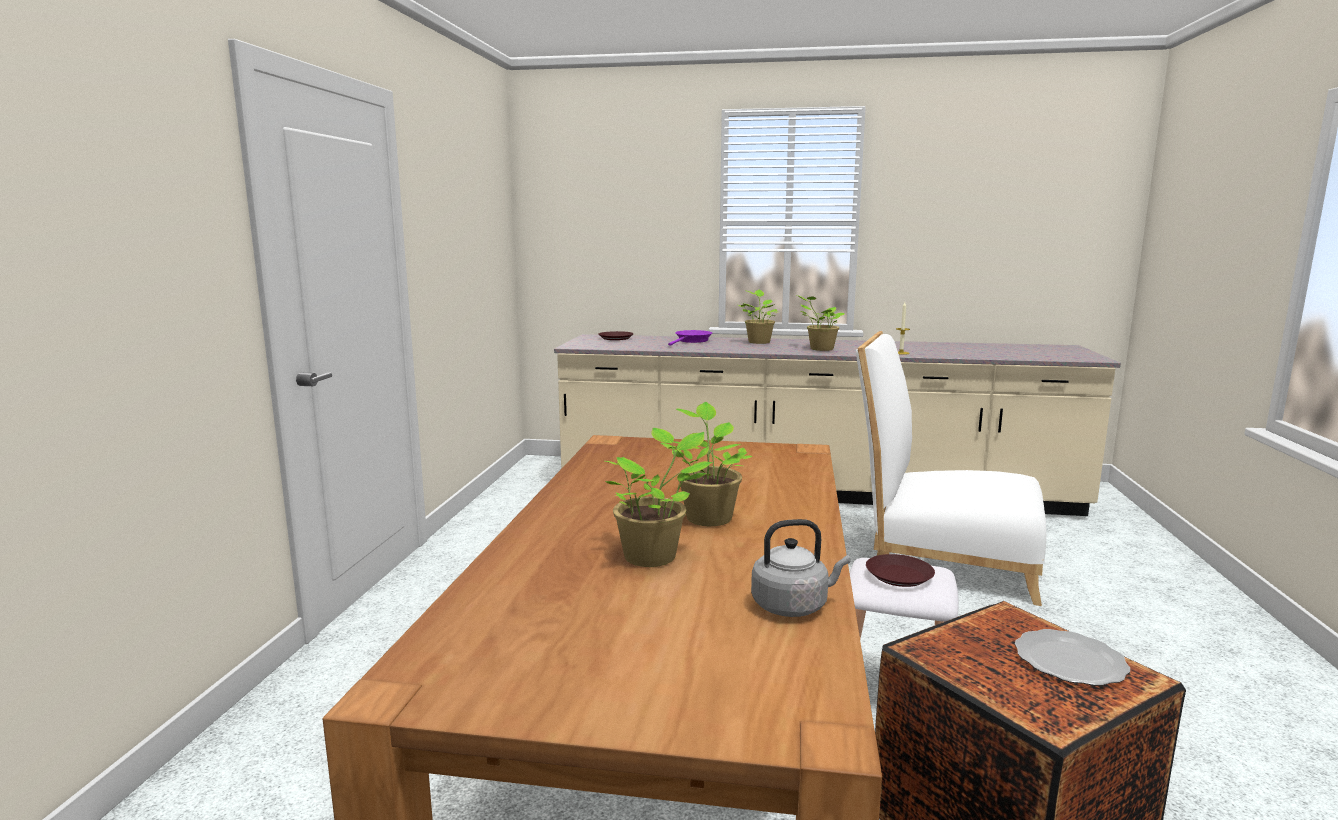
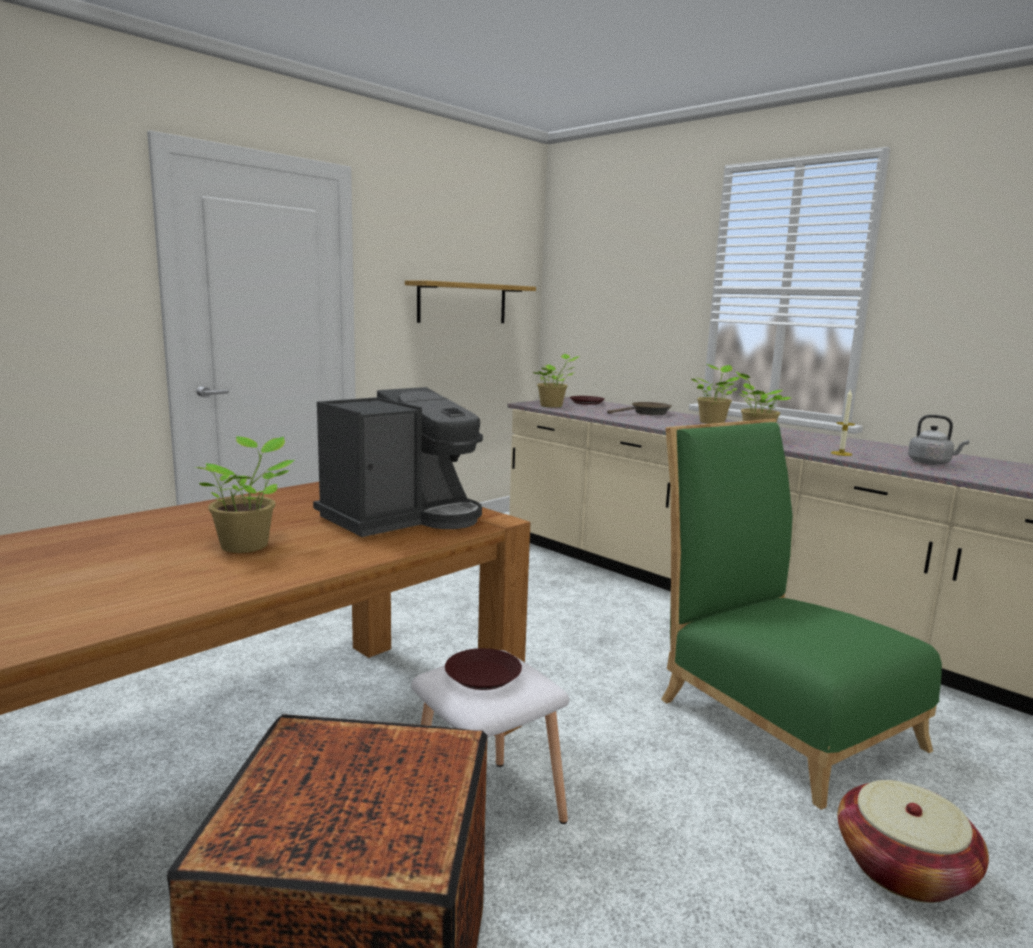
camera: 35 degrees right, 0 degrees up
(472, 244) = (462, 303): none -> shelf
(653, 556) = (130, 557): potted plant -> potted plant (553, 406)
(692, 341) = (647, 413): purple frying pan -> brown frying pan
(743, 464) = (402, 517): none -> coffee machine
(793, 606) = (83, 619): grey kettle -> grey kettle (931, 463)
(941, 561) = (776, 715): white chair -> green chair
(1068, 660) = (390, 808): plate -> none
(1113, 619) = (903, 868): none -> basket

